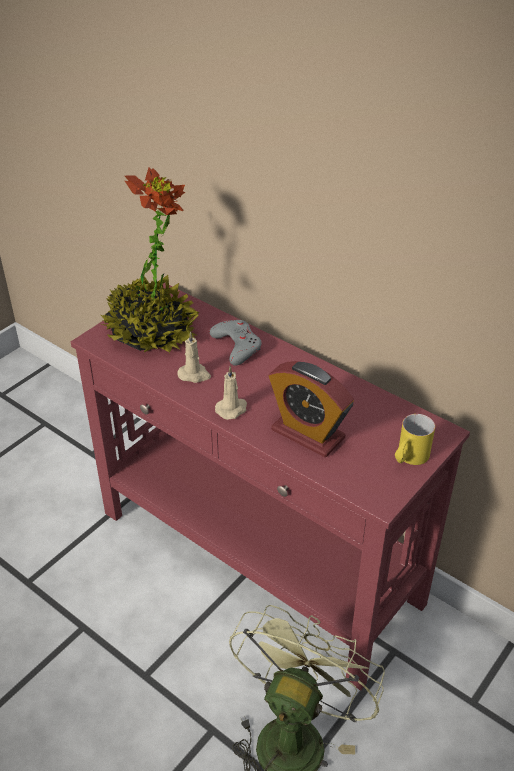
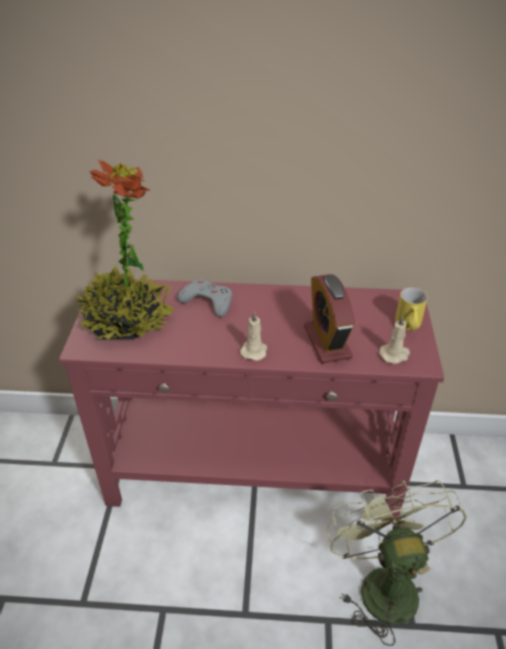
camera: 35 degrees left, 0 degrees up
(194, 375) = (197, 338): beige candle -> beige candle (395, 354)
(308, 434) = (327, 342): alarm clock -> alarm clock turned 75 degrees clockwise

